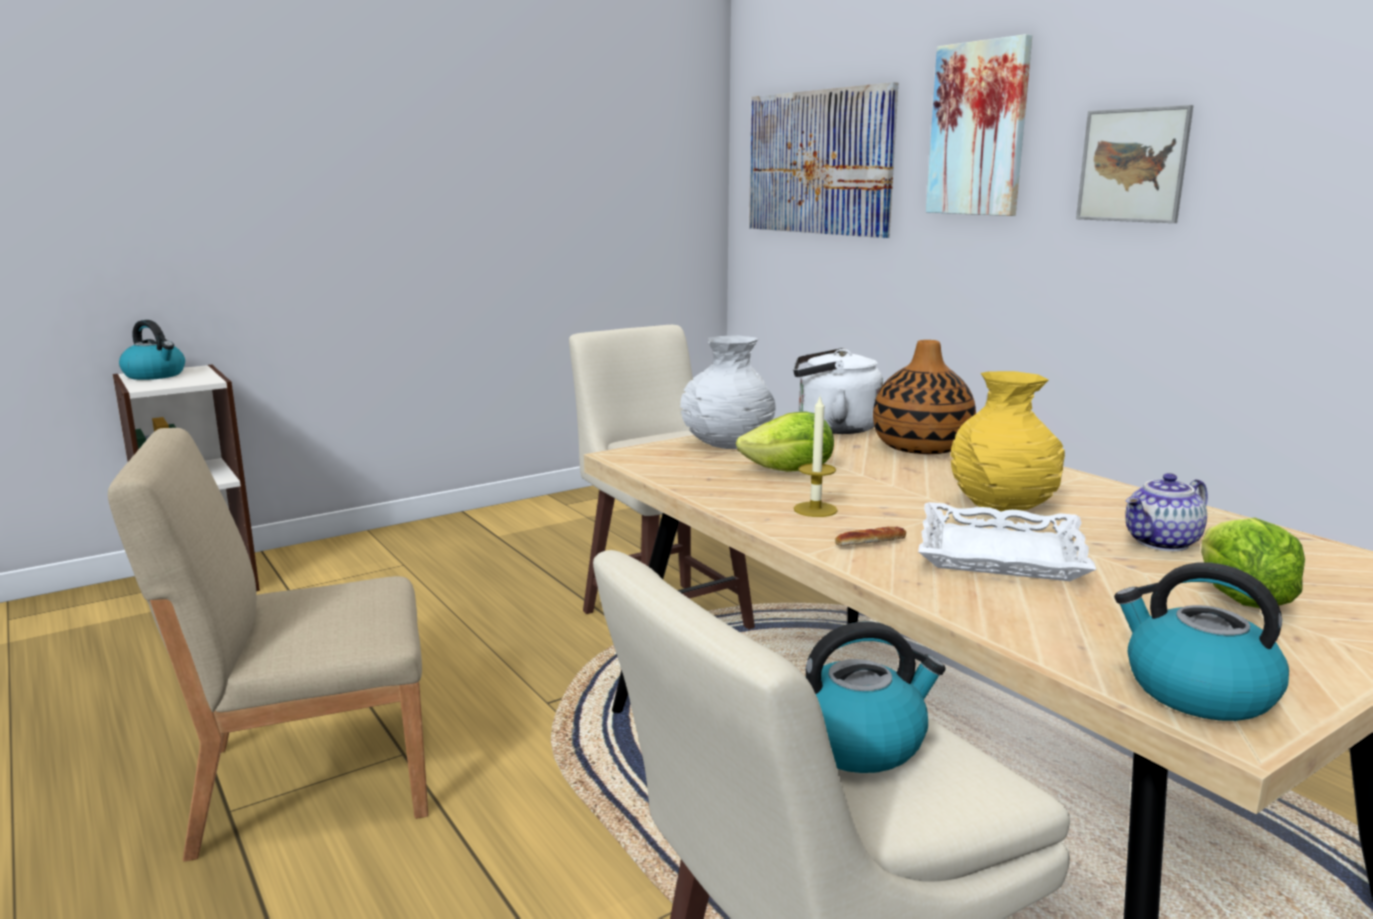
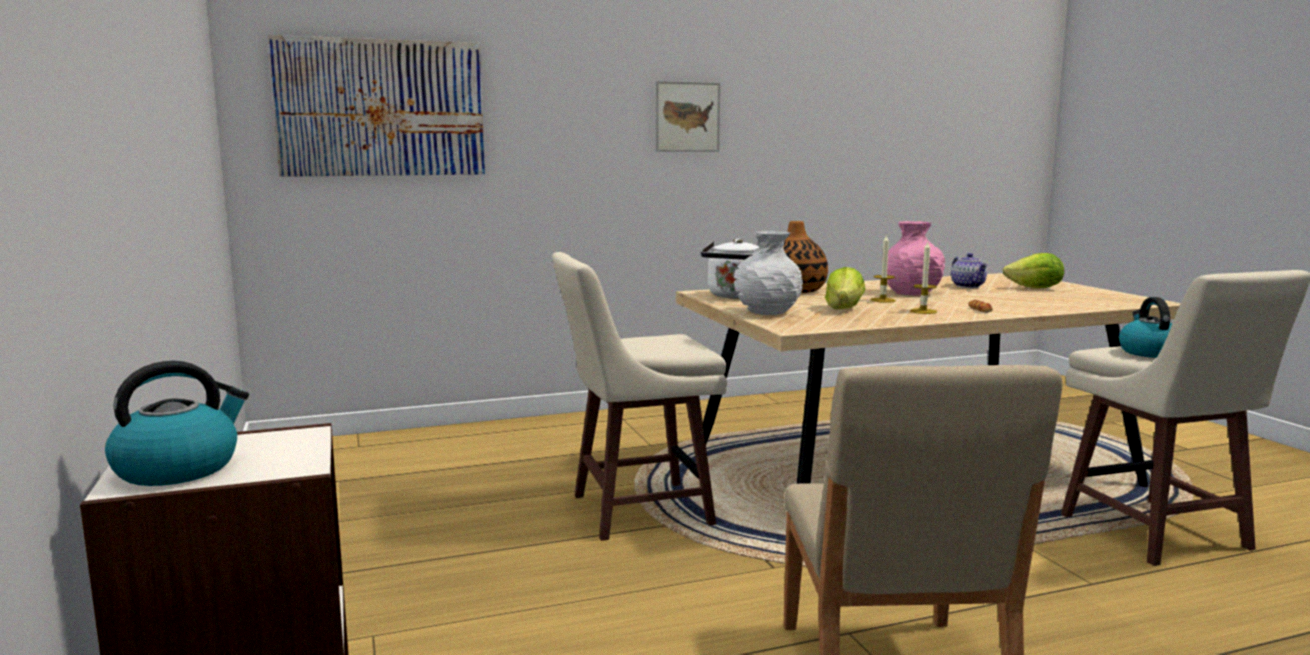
camera: 75 degrees left, 5 degrees down
(895, 488) = (883, 300): none -> candle
(978, 129) = (567, 87): picture -> none
(1000, 553) = (990, 300): white tray -> none
(1003, 505) = (913, 293): yellow vase -> pink vase
(1196, 691) = (1129, 300): kettle -> none

